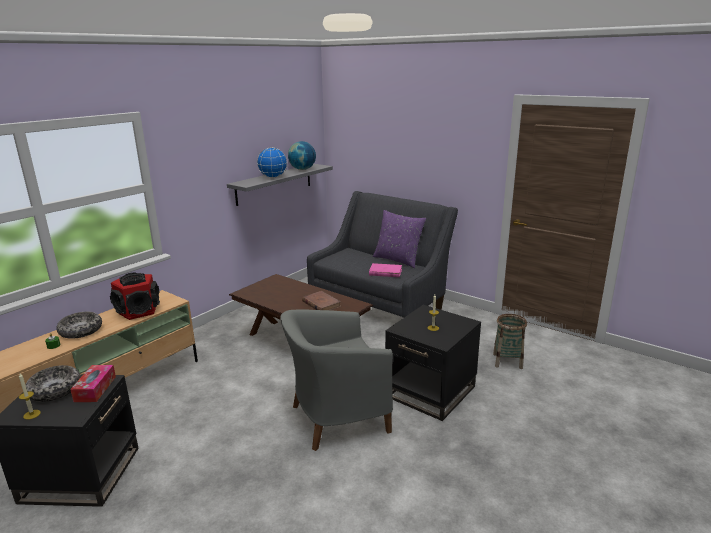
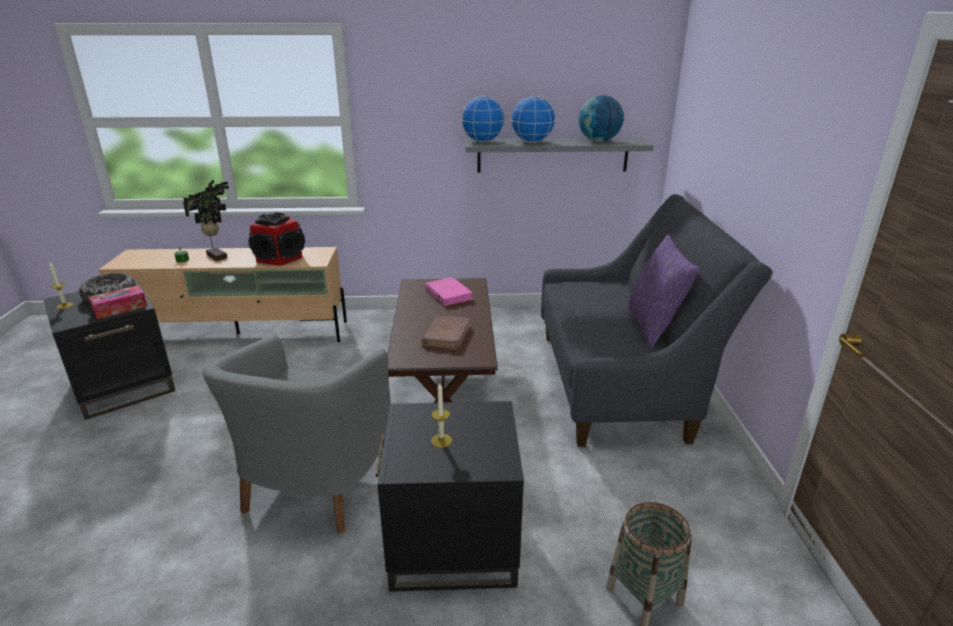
camera: 50 degrees right, 5 degrees up
(81, 330) = (218, 256): bowl -> potted plant
(245, 183) = (482, 141): none -> globe
(336, 418) = (315, 485): grey armchair -> grey armchair turned 105 degrees counterclockwise
(385, 272) = (596, 334): pink book -> pink book (448, 294)

